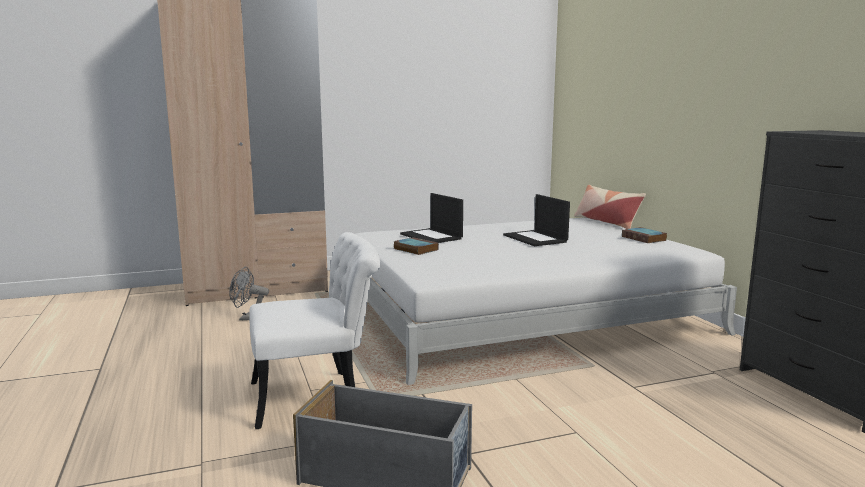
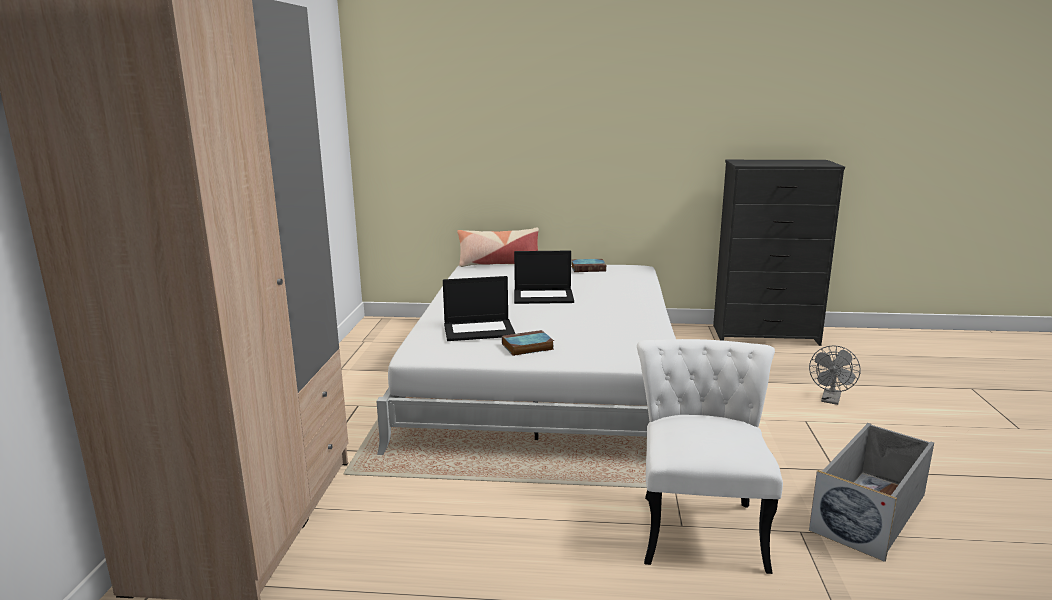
camera: 65 degrees left, 5 degrees up
(248, 318) = (397, 543): grey fan -> grey fan (831, 400)

